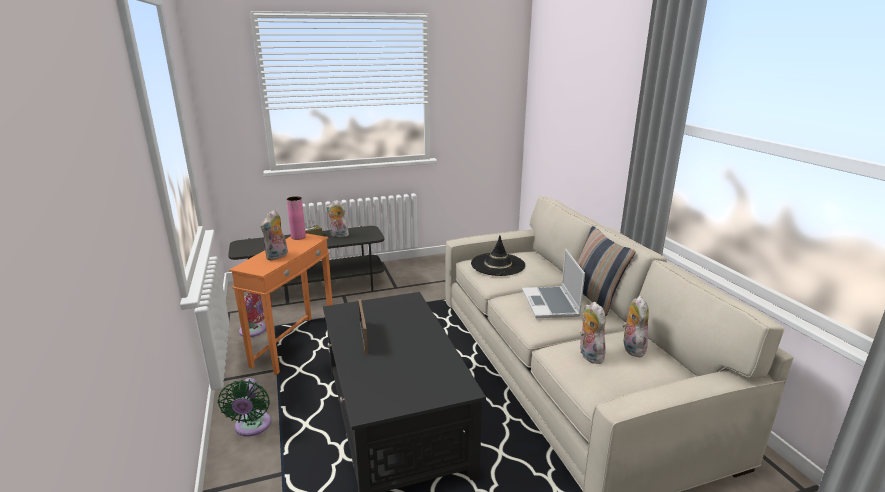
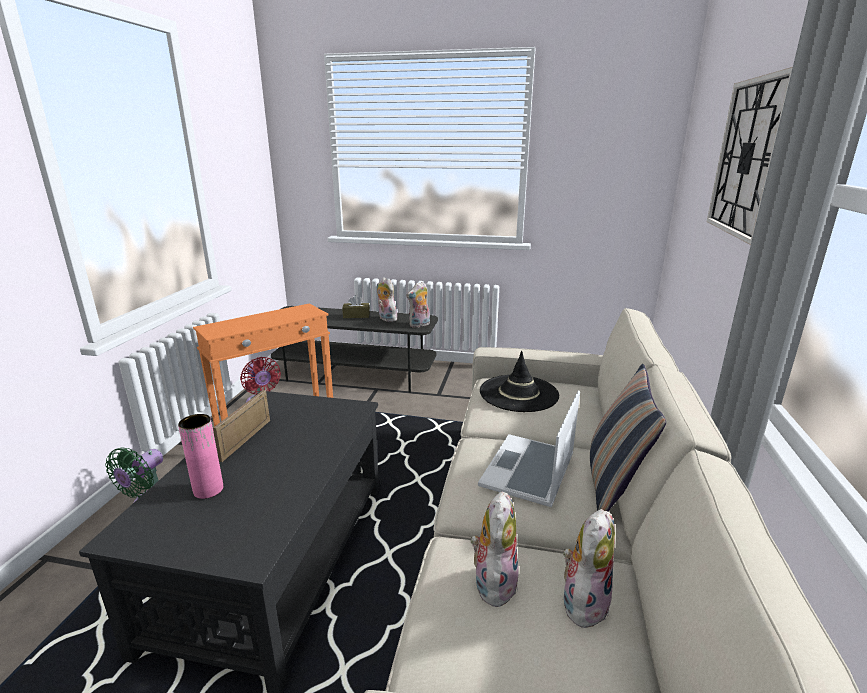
camera: 30 degrees right, 0 degrees up
(277, 256) = (250, 323): plush toy -> plush toy (419, 325)
(298, 237) = (300, 308): pink vase -> pink vase (208, 490)
(603, 100) = (749, 158): none -> wall clock

